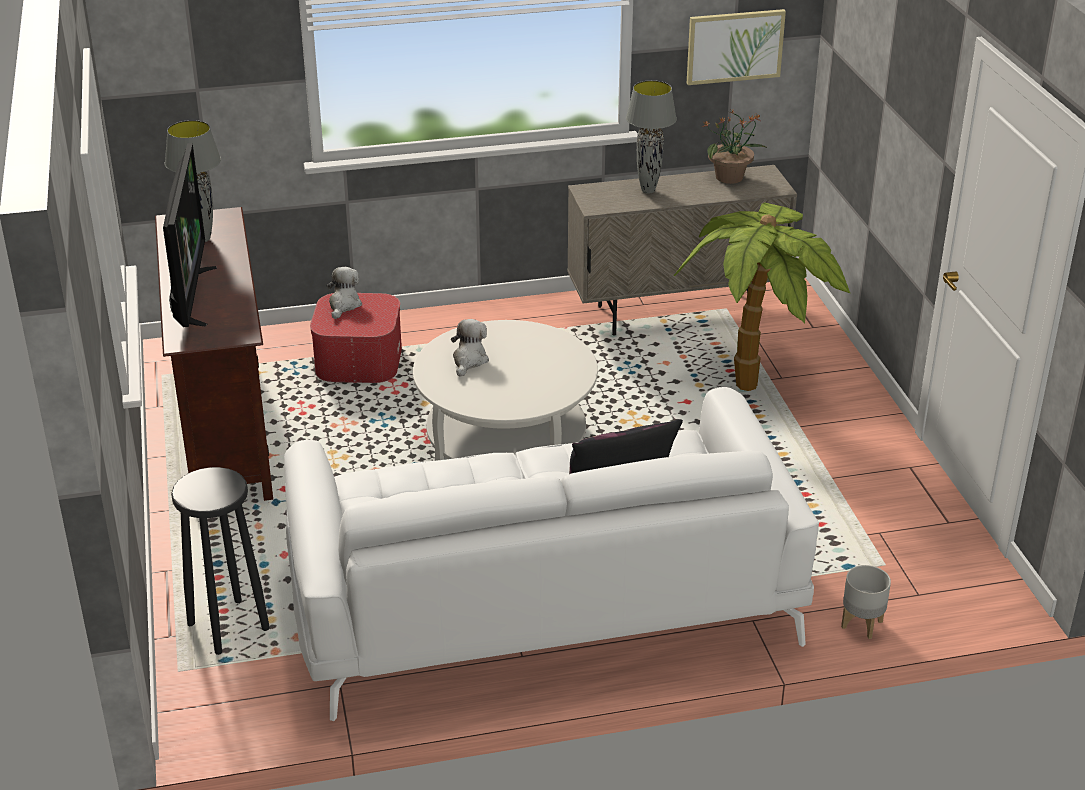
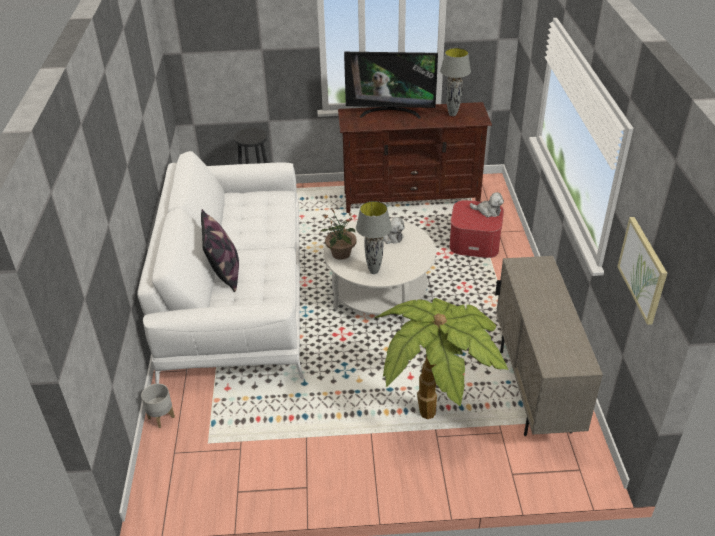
camera: 100 degrees right, 5 degrees up
(648, 190) = (544, 293): grey table lamp -> grey table lamp (374, 271)
(730, 177) = (572, 341): potted plant -> potted plant (340, 254)

